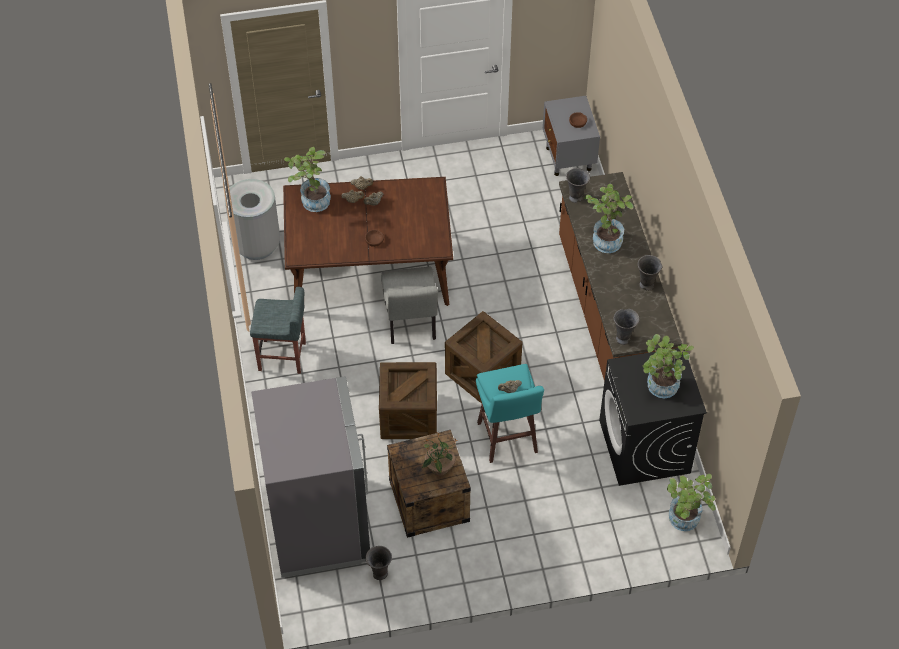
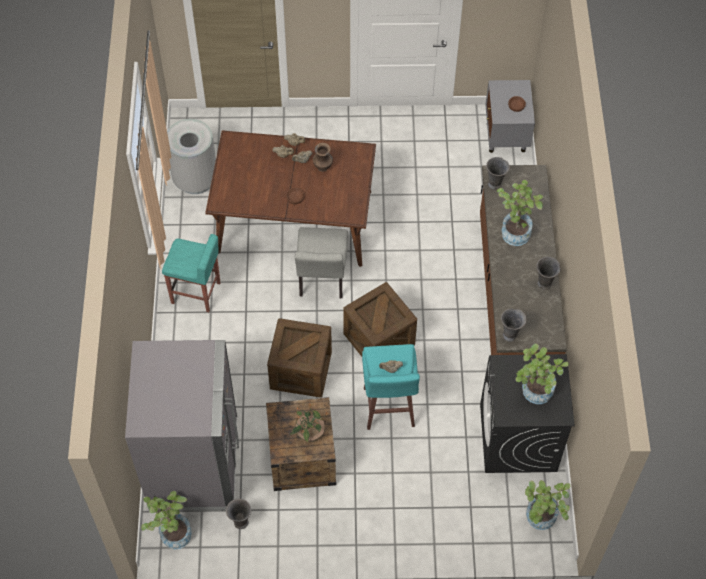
camera: 10 degrees right, 5 degrees up
(283, 357) = (196, 293): grey stool -> turquoise stool
(311, 201) = (244, 149): potted plant -> potted plant (172, 534)
(396, 206) = (323, 167): none -> brown vase

